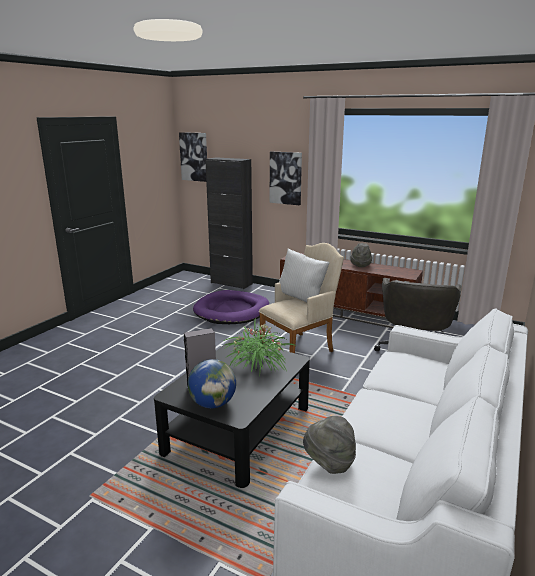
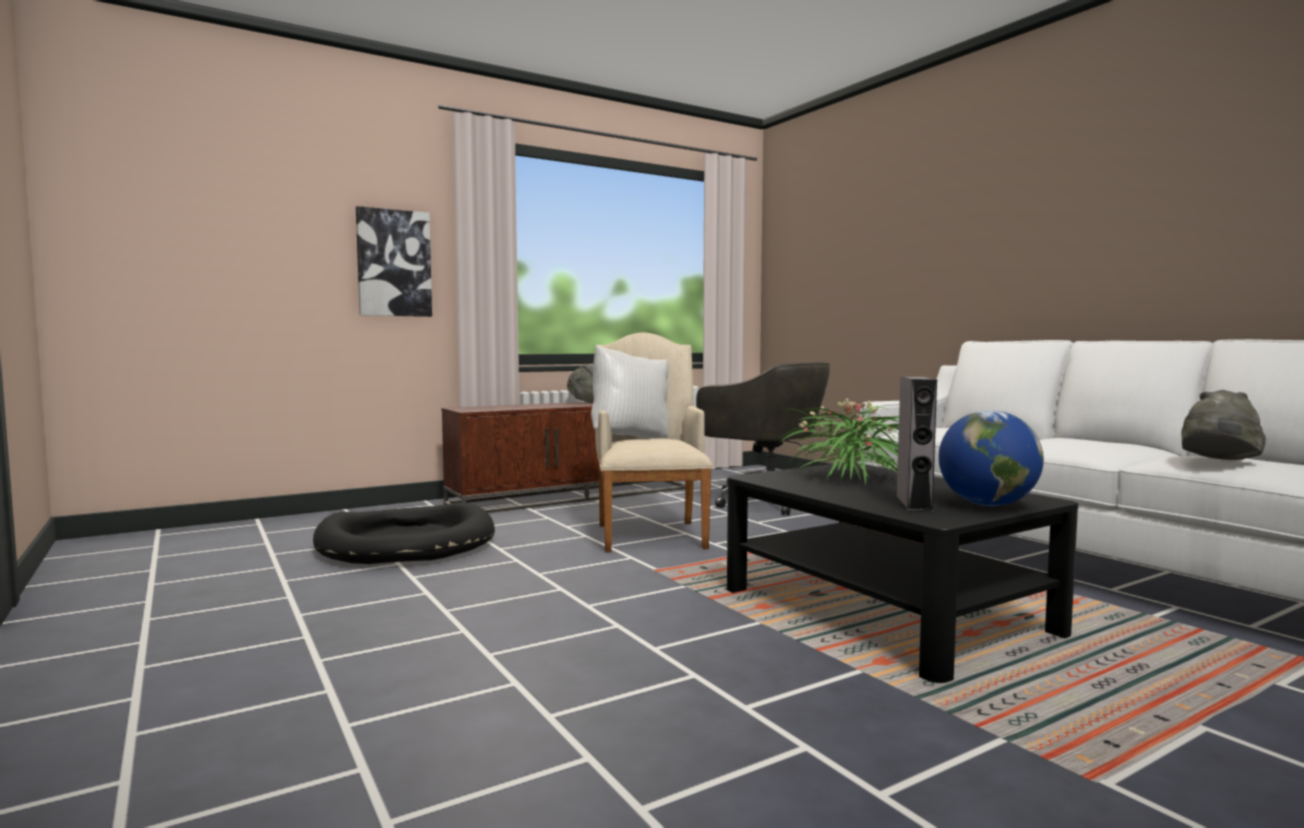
camera: 60 degrees left, 15 degrees down
(194, 156) = (110, 208): picture -> none
(231, 283) = (270, 522): black cabinet -> none
(232, 311) = (406, 542): purple dog bed -> black dog bed

